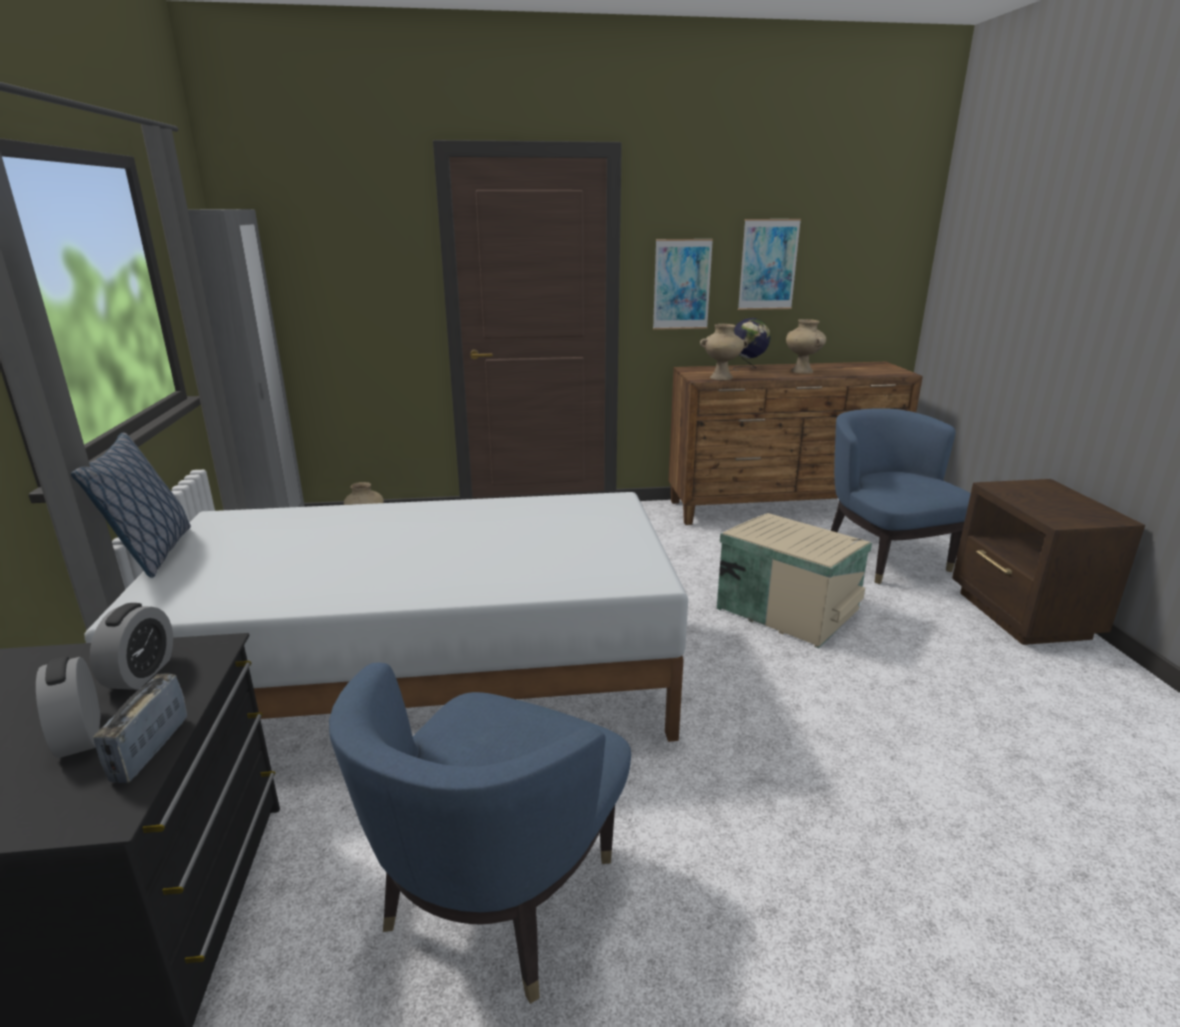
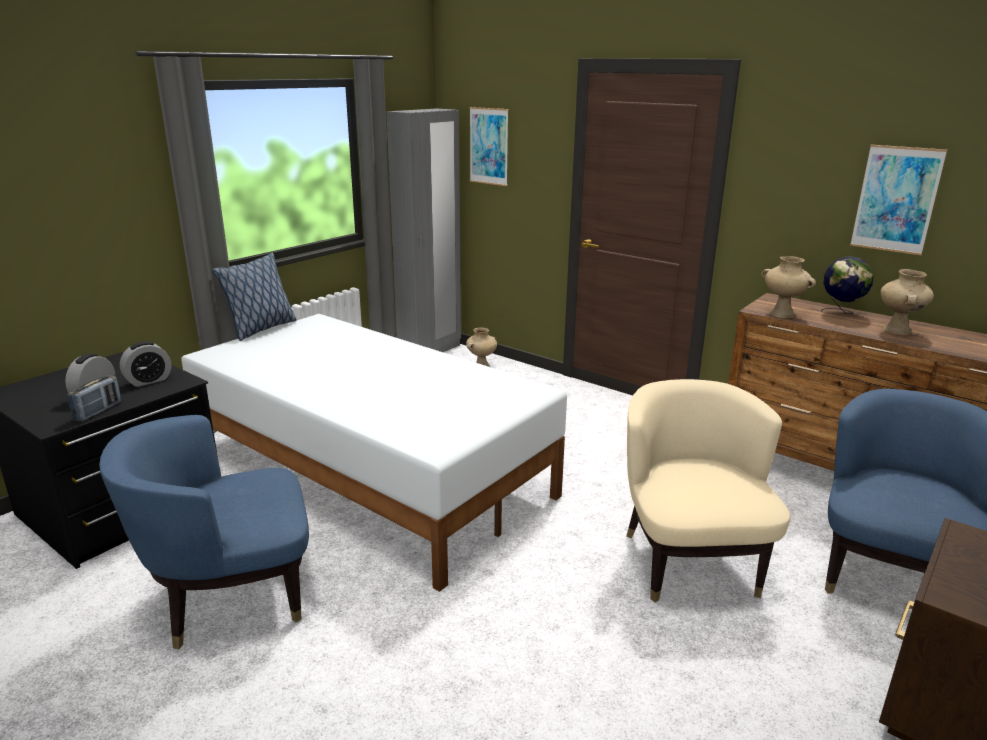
camera: 45 degrees right, 0 degrees up
(150, 749) = (98, 411): radio -> radio turned 150 degrees clockwise
(682, 284) = (787, 208): picture -> picture (489, 146)
(787, 607) = (688, 561): beige storage box -> beige armchair

